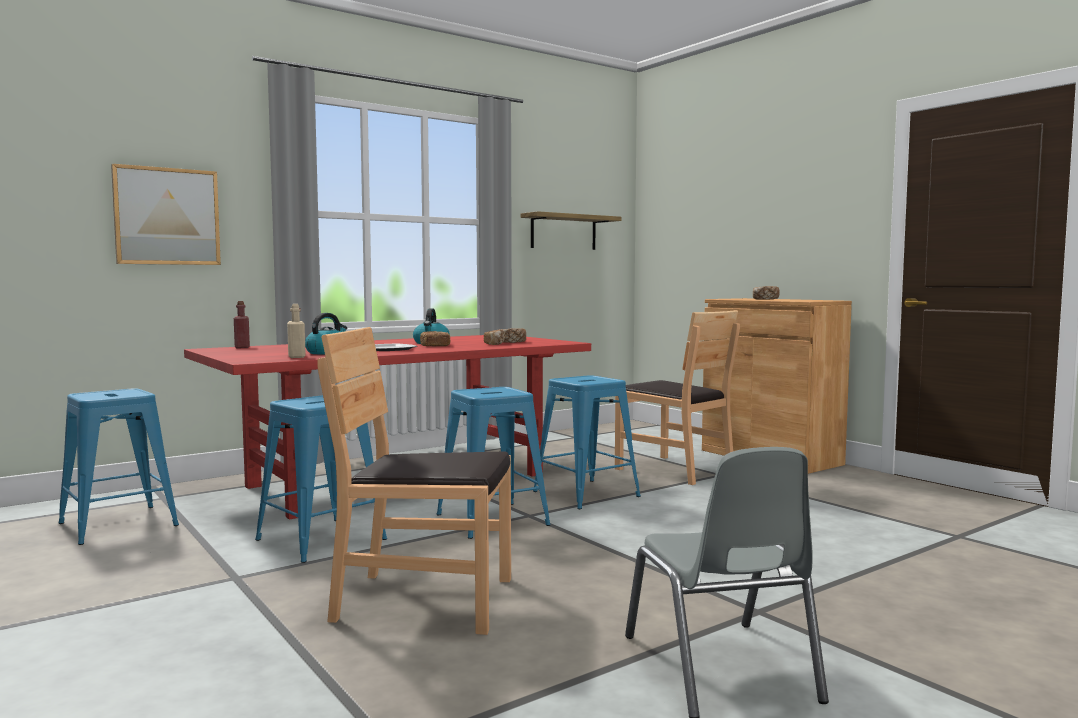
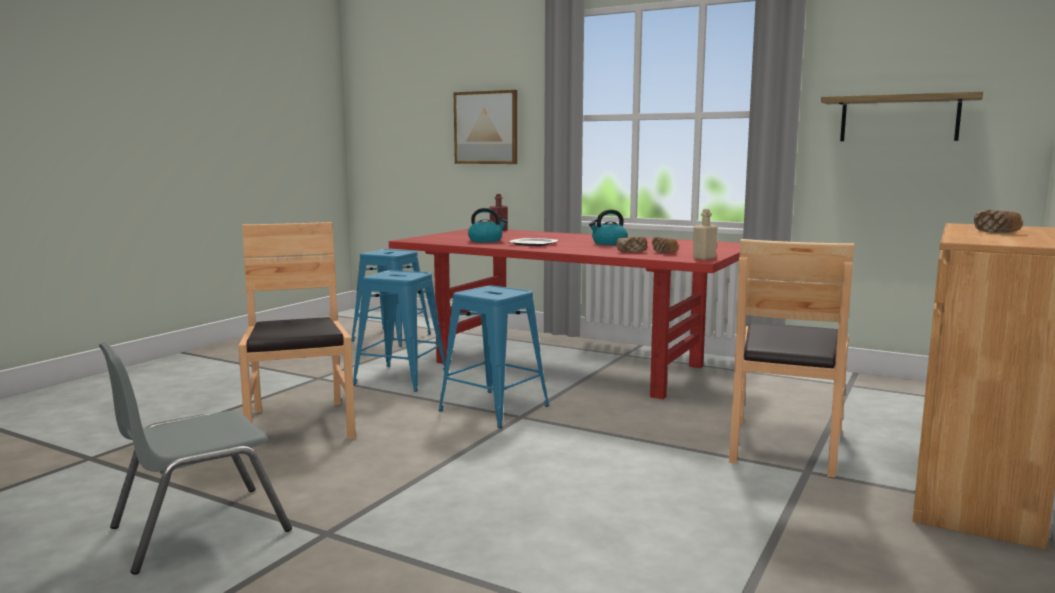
camera: 65 degrees right, 5 degrees up
(296, 357) = (448, 241): beige bottle -> beige bottle (704, 258)
(435, 346) = (578, 246): bread -> none
(586, 494) = (618, 424): blue stool -> none

